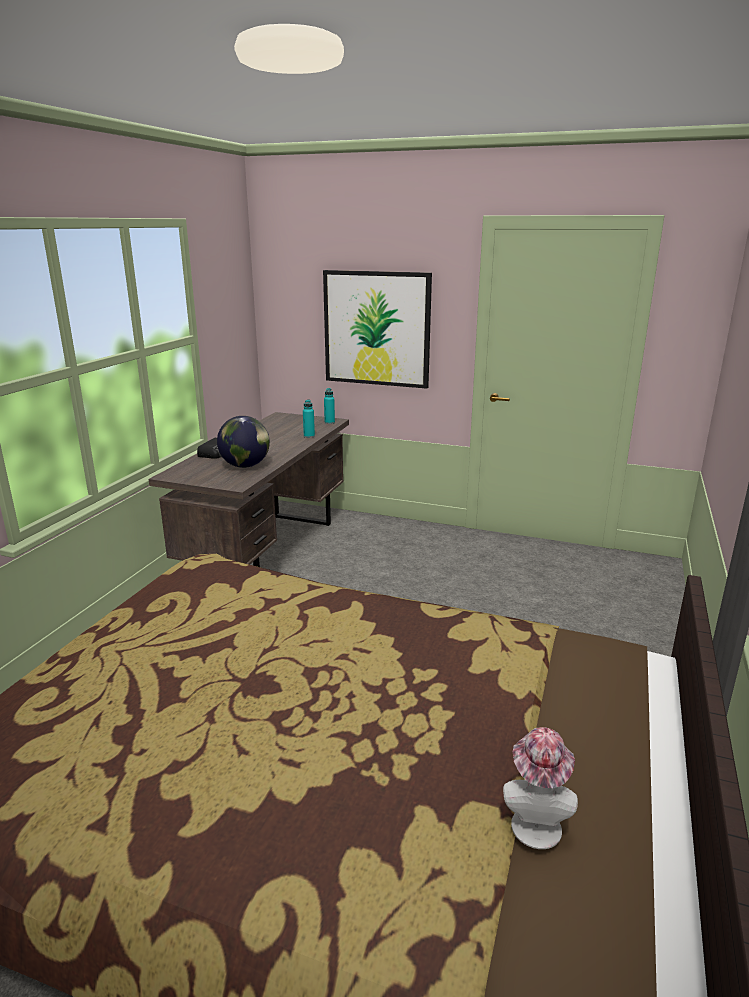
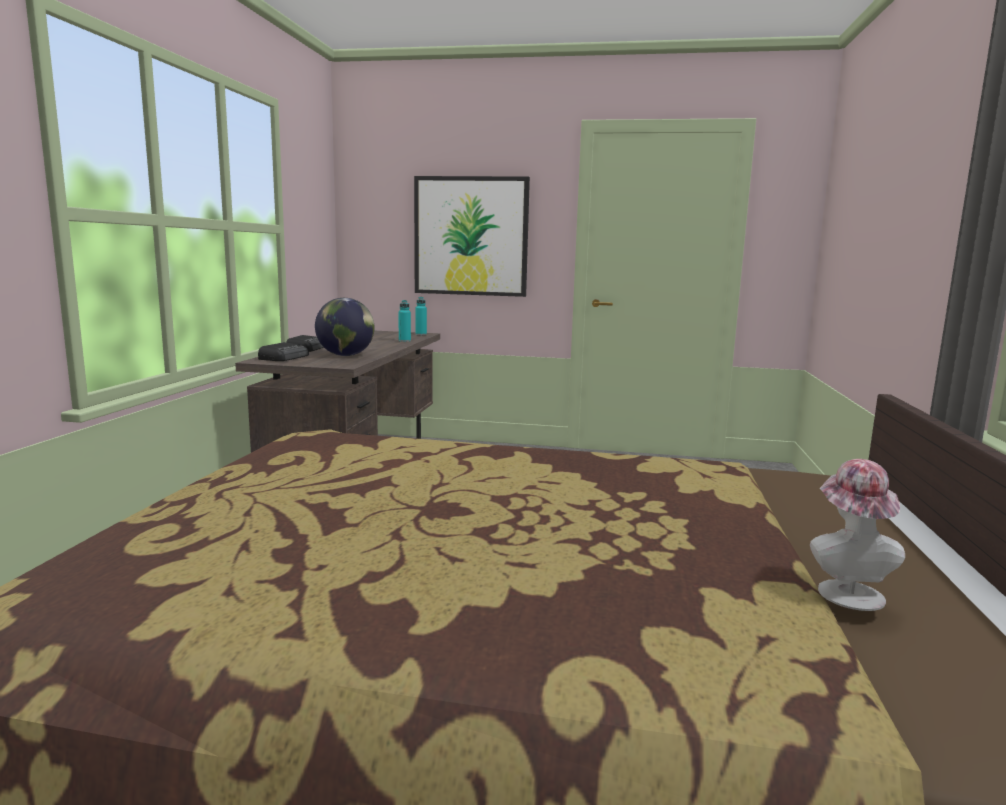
camera: 10 degrees left, 10 degrees down
(192, 469) = (284, 357): none -> radio

